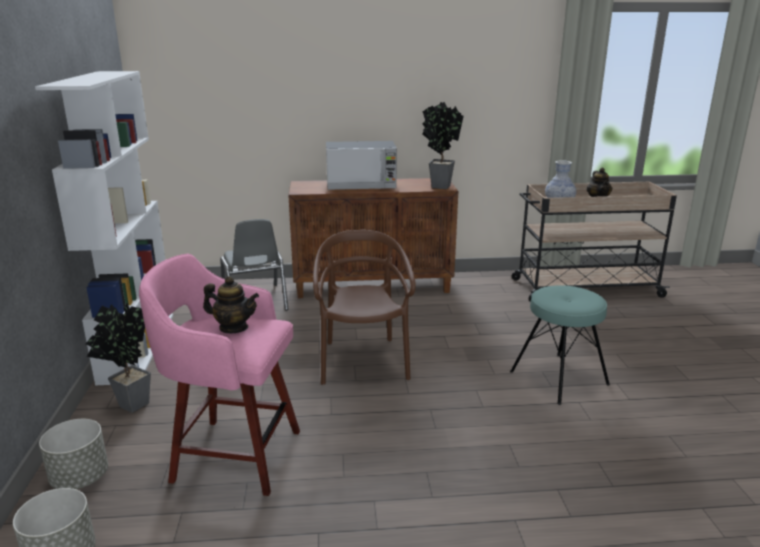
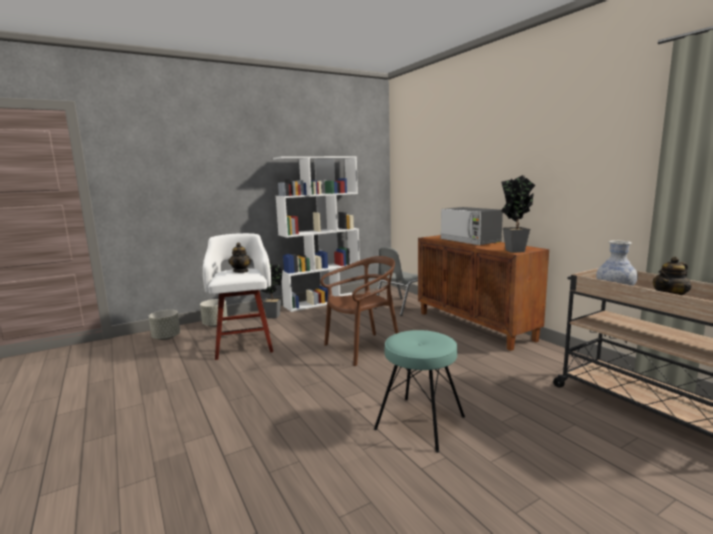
camera: 65 degrees right, 10 degrees down
(233, 455) = (244, 344): pink stool -> white stool

